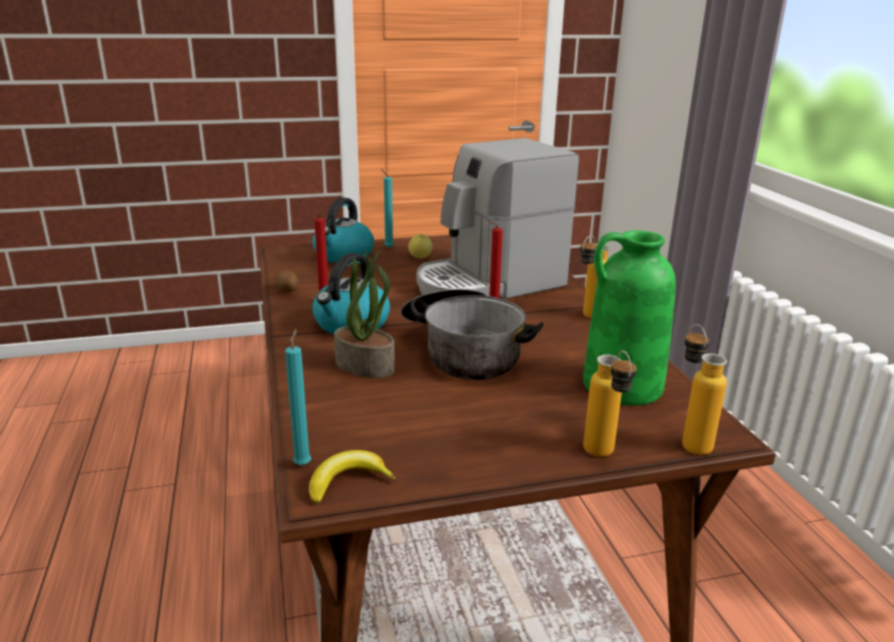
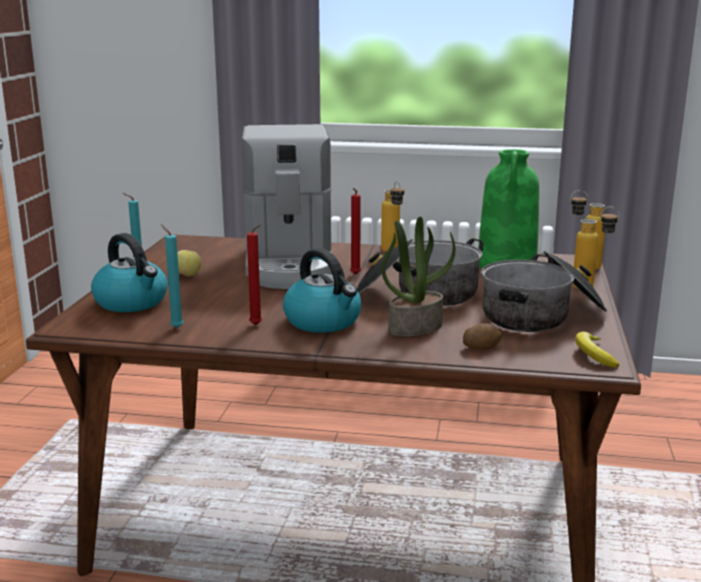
camera: 65 degrees left, 5 degrees down
(287, 290) = (201, 336): potato -> potato (480, 347)
(303, 463) = (562, 365): turquoise candle -> turquoise candle (175, 328)
(458, 432) = (542, 316): none -> cooking pot

